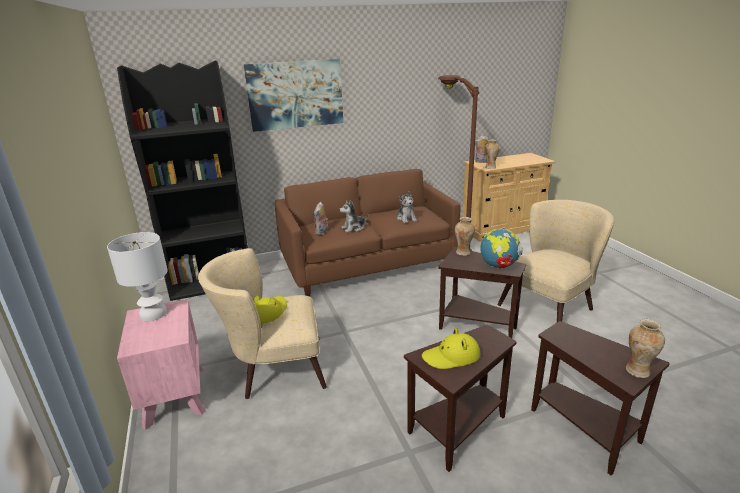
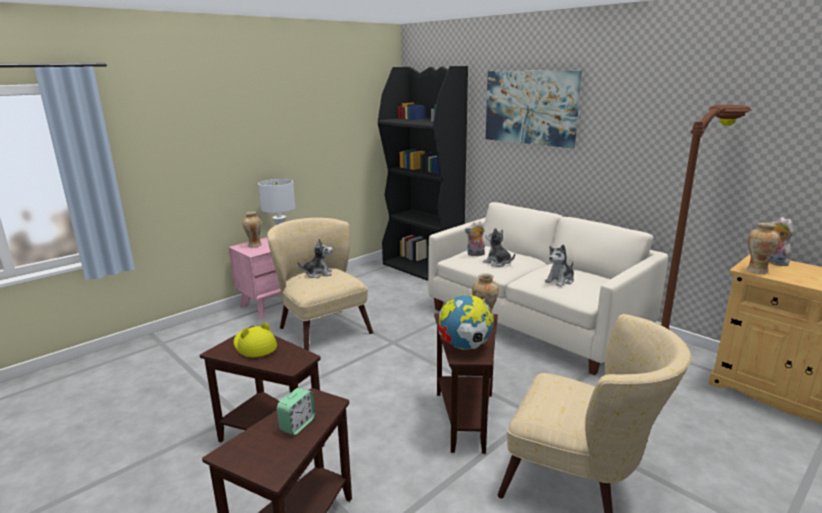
camera: 65 degrees right, 5 degrees down
(269, 312) = (318, 274): yellow hat -> plush toy
(368, 263) = (536, 320): brown sofa -> white sofa
(591, 346) = (297, 425): none -> alarm clock
(638, 371) = (250, 462): vase -> vase (254, 245)

